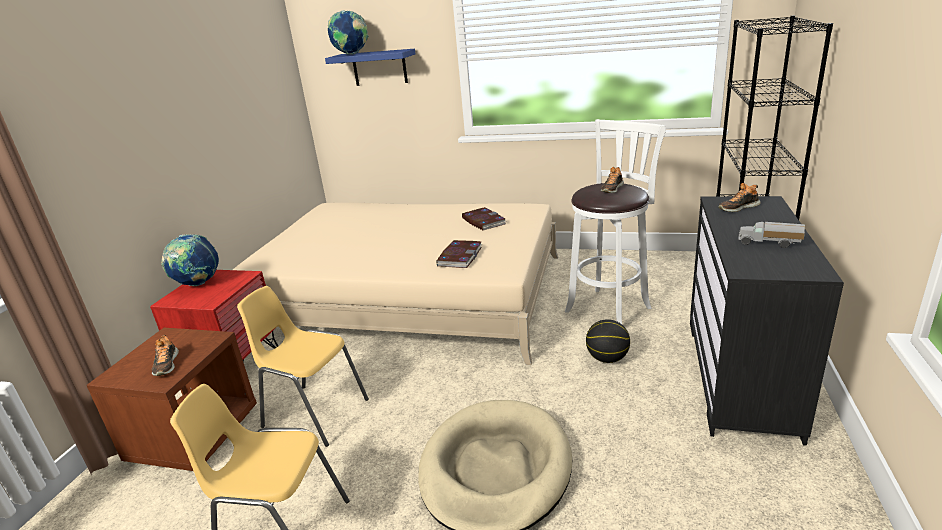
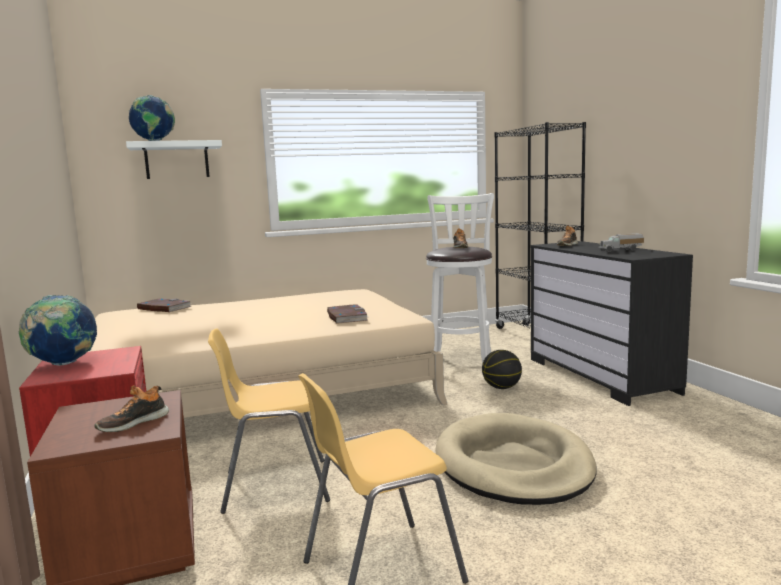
camera: 35 degrees left, 15 degrees down
(166, 365) = (133, 423): shoe -> shoe turned 90 degrees clockwise
(379, 67) = (177, 160): blue shelf -> white shelf
(483, 221) = (326, 300): book -> book (164, 308)

